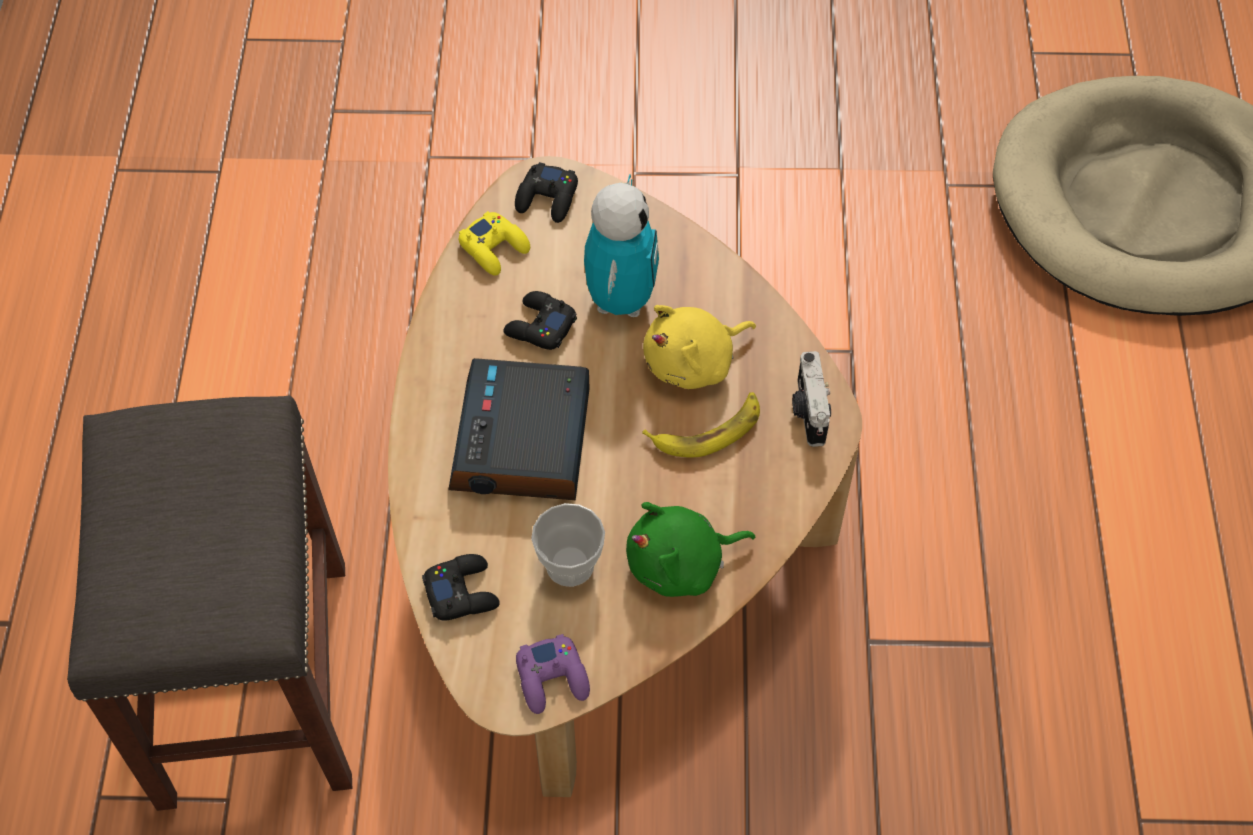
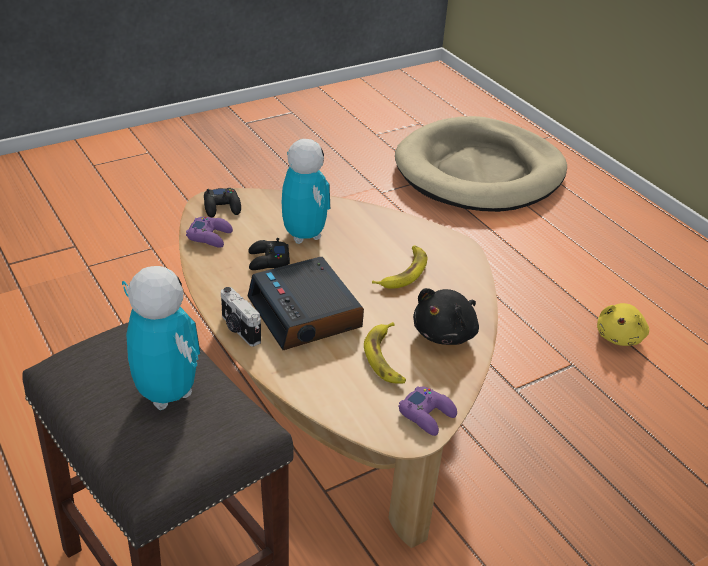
camera: 35 degrees left, 20 degrees down
(197, 529) = (166, 393): none -> toy robot
(462, 592) = (335, 396): black game controller -> none
(495, 248) = (210, 236): yellow game controller -> purple game controller
(570, 565) = (386, 358): cup -> banana
(681, 564) = (446, 333): green plush toy -> black plush toy
(693, 362) = (368, 247): yellow plush toy -> yellow plush toy (619, 336)
(808, 411) = (446, 246): camera -> camera (239, 329)

